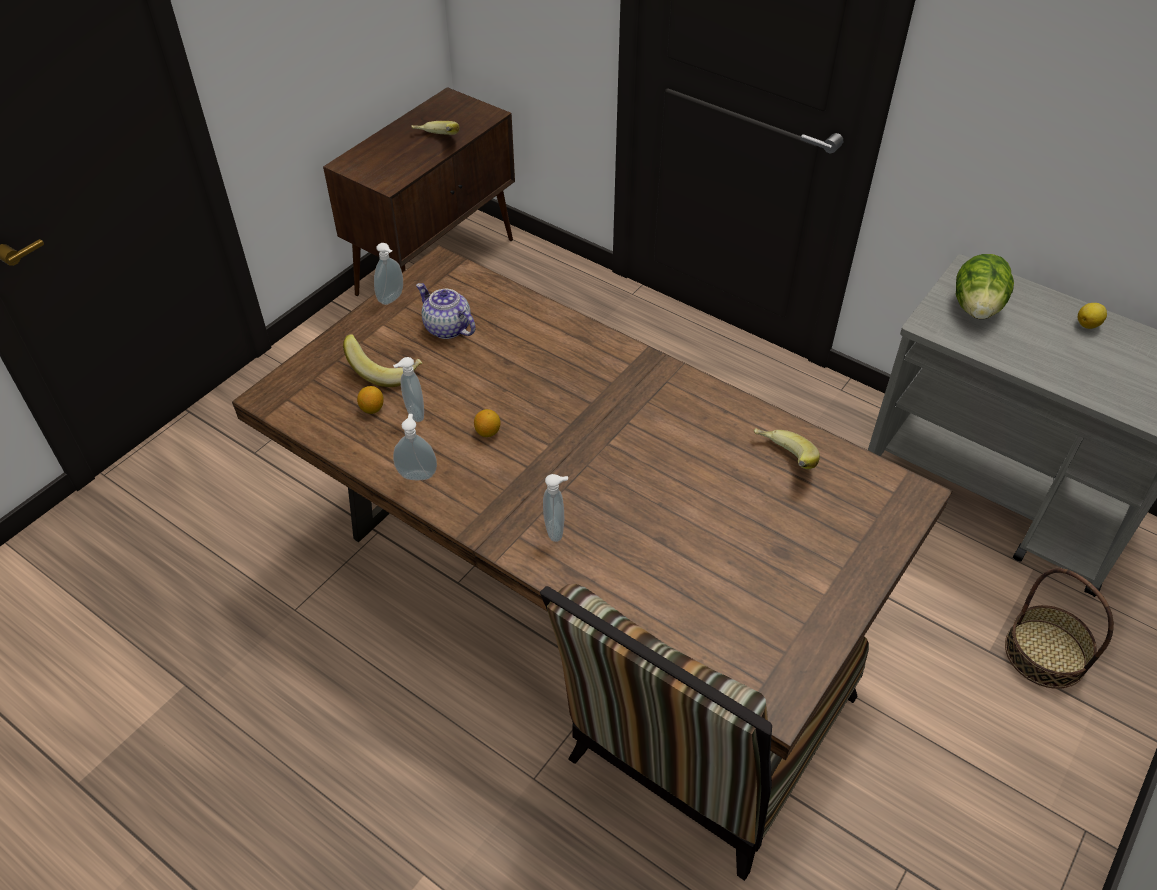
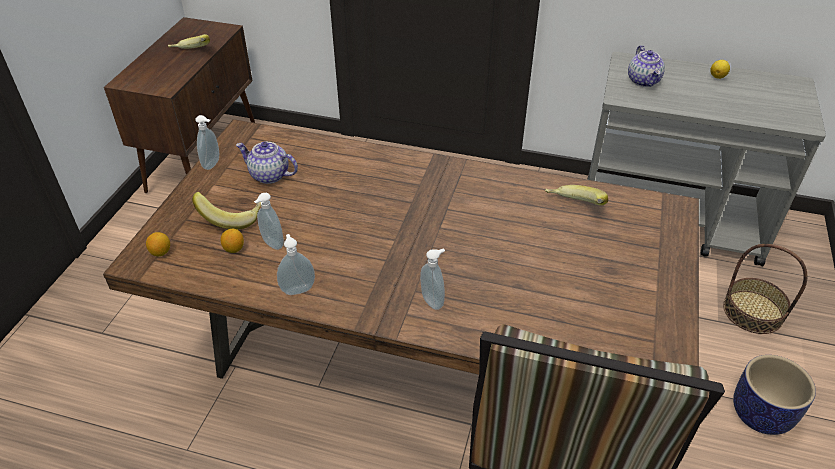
camera: 20 degrees left, 5 degrees down
(488, 432) = (340, 242): lemon -> lemon (161, 252)
(976, 308) = (644, 81): lettuce -> teapot
(980, 786) = (761, 415): none -> planter

